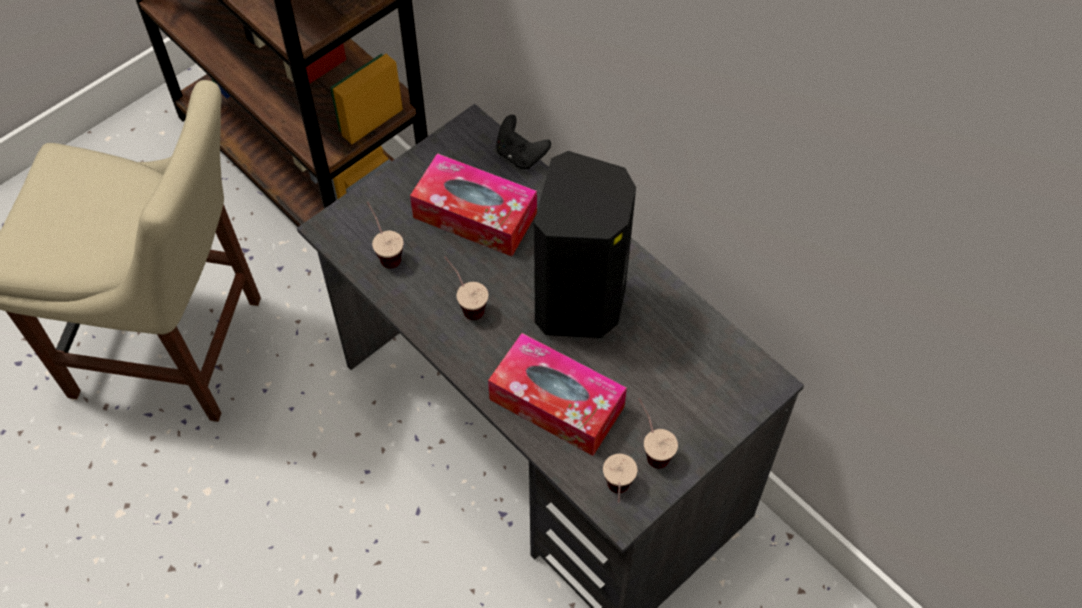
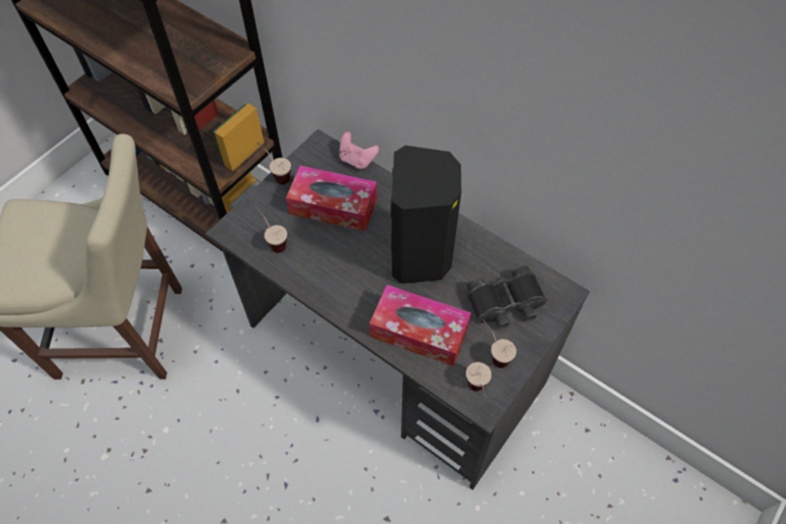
camera: 10 degrees left, 0 degrees up
(465, 303) = (338, 269): cup -> cup (276, 174)
(520, 155) = (357, 160): black game controller -> pink game controller
(683, 384) = (506, 303): none -> black binoculars

